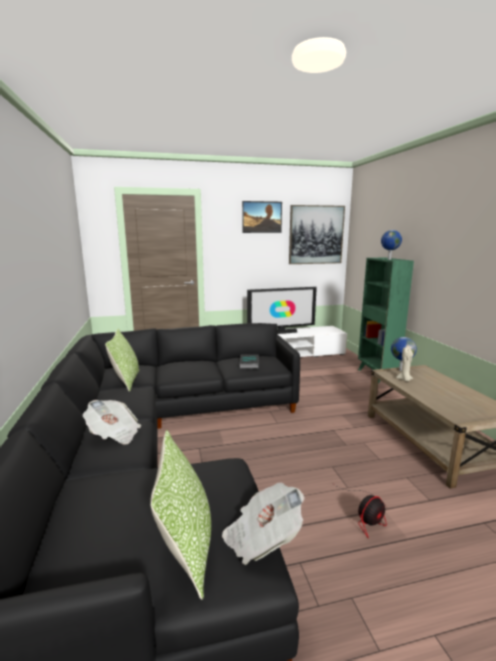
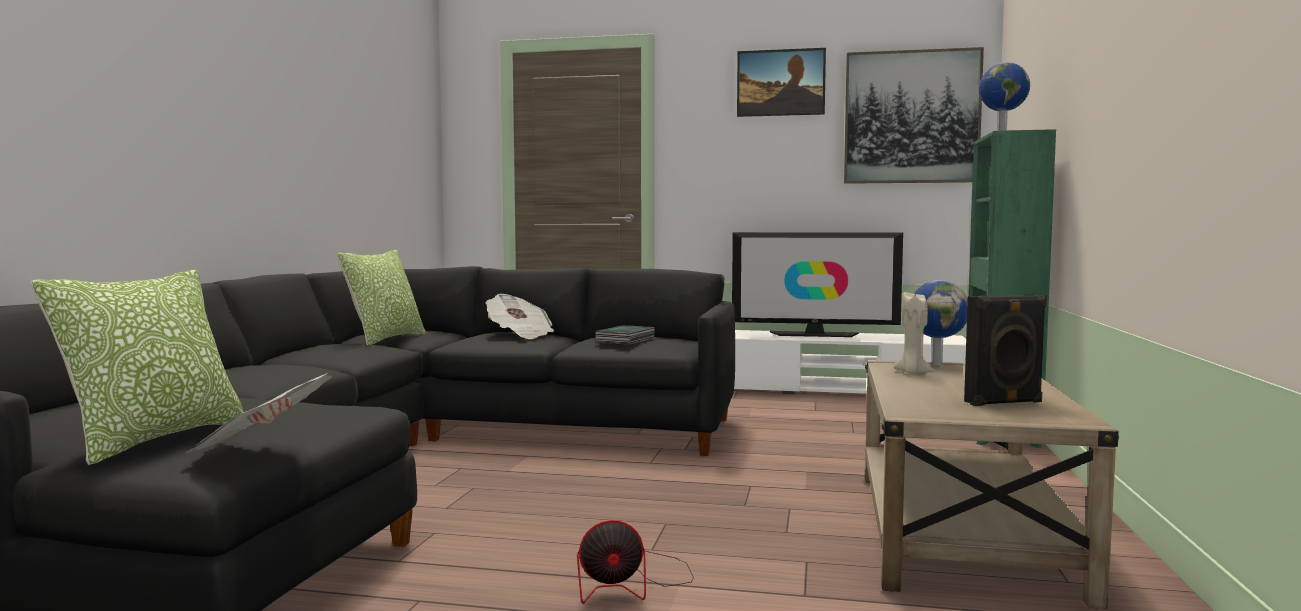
camera: 25 degrees right, 10 degrees down
(114, 434) = (265, 368): newspaper -> newspaper (520, 335)
(469, 401) = (1004, 402): none -> black speaker

